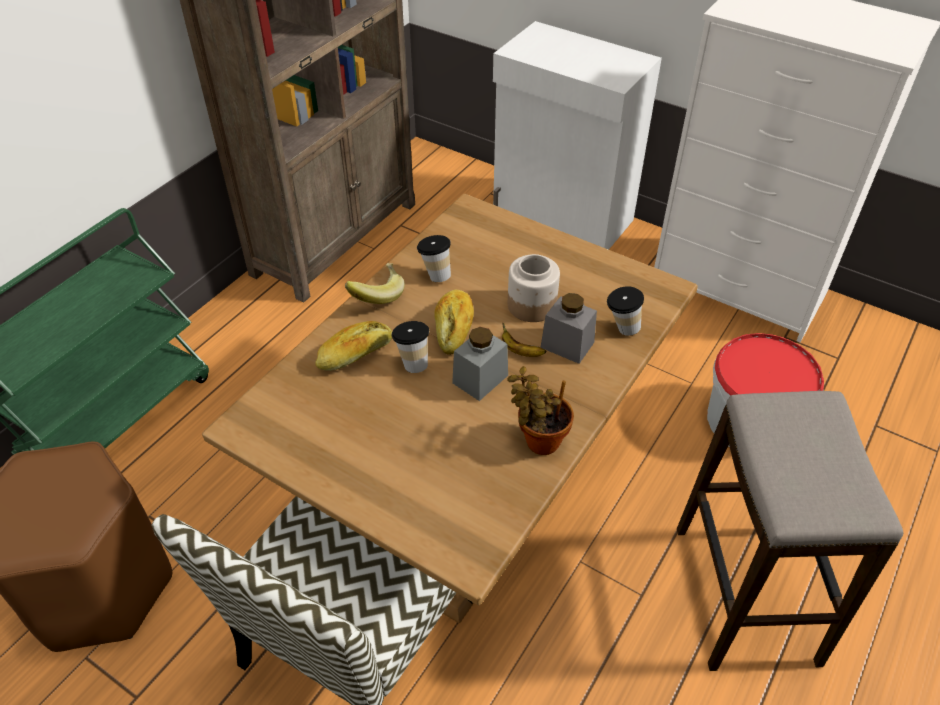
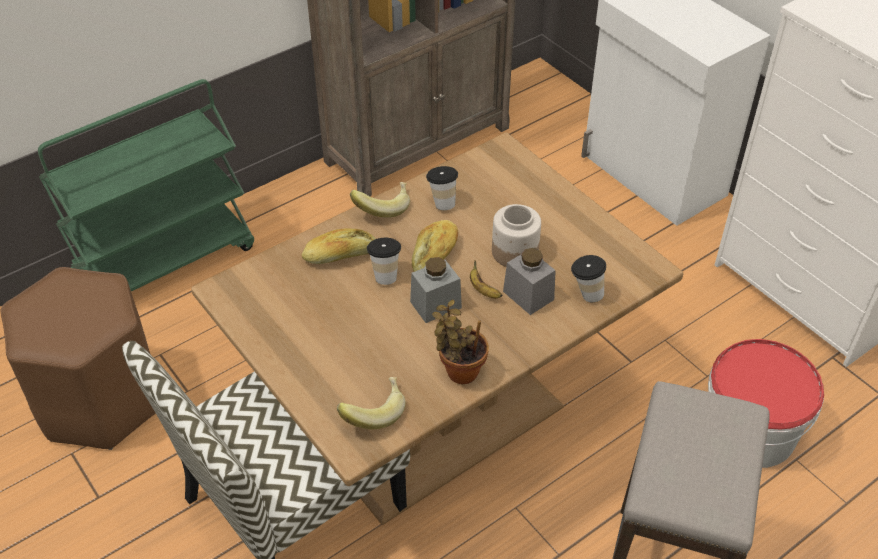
camera: 20 degrees right, 0 degrees up
(471, 513) = (373, 412): none -> banana

